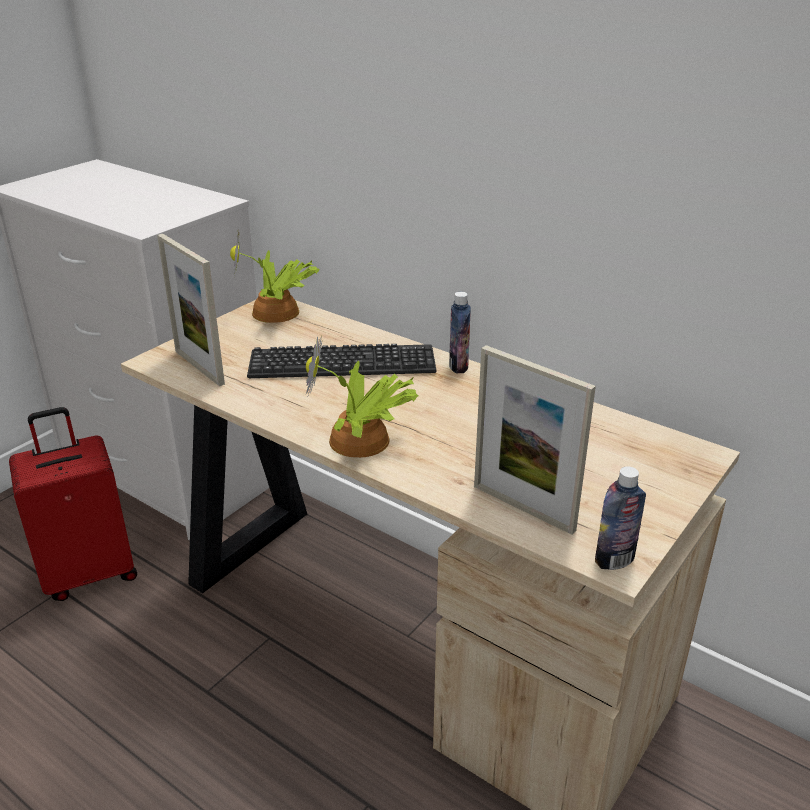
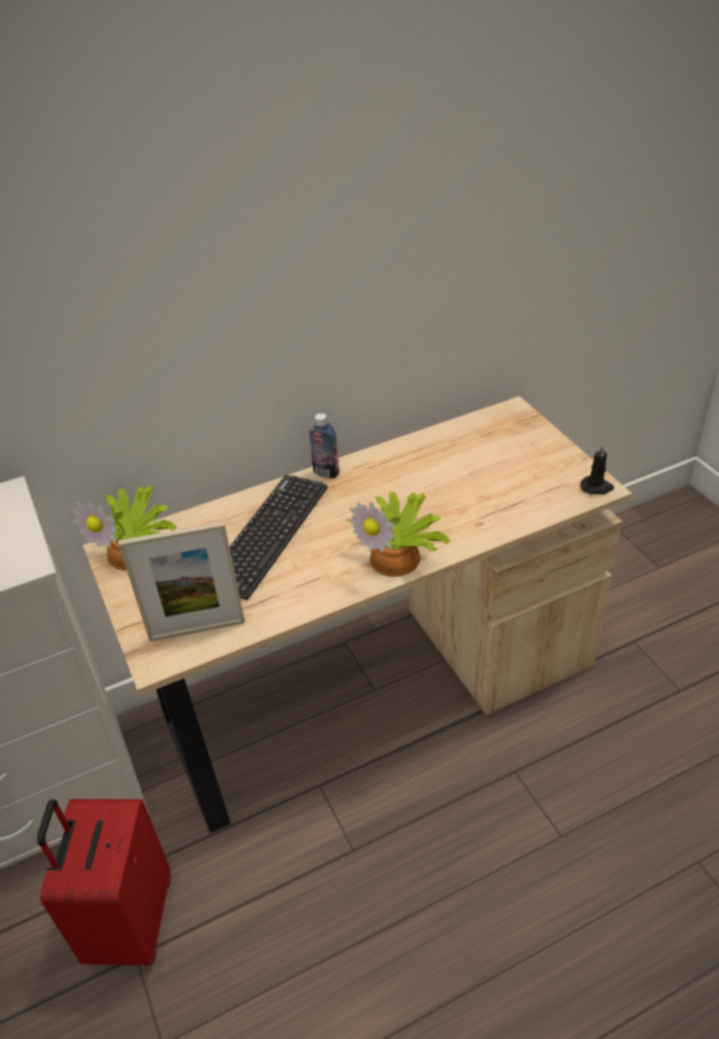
camera: 60 degrees left, 10 degrees up
(523, 508) = (526, 505): picture frame -> none
(614, 560) = (597, 487): bottle -> black candle

